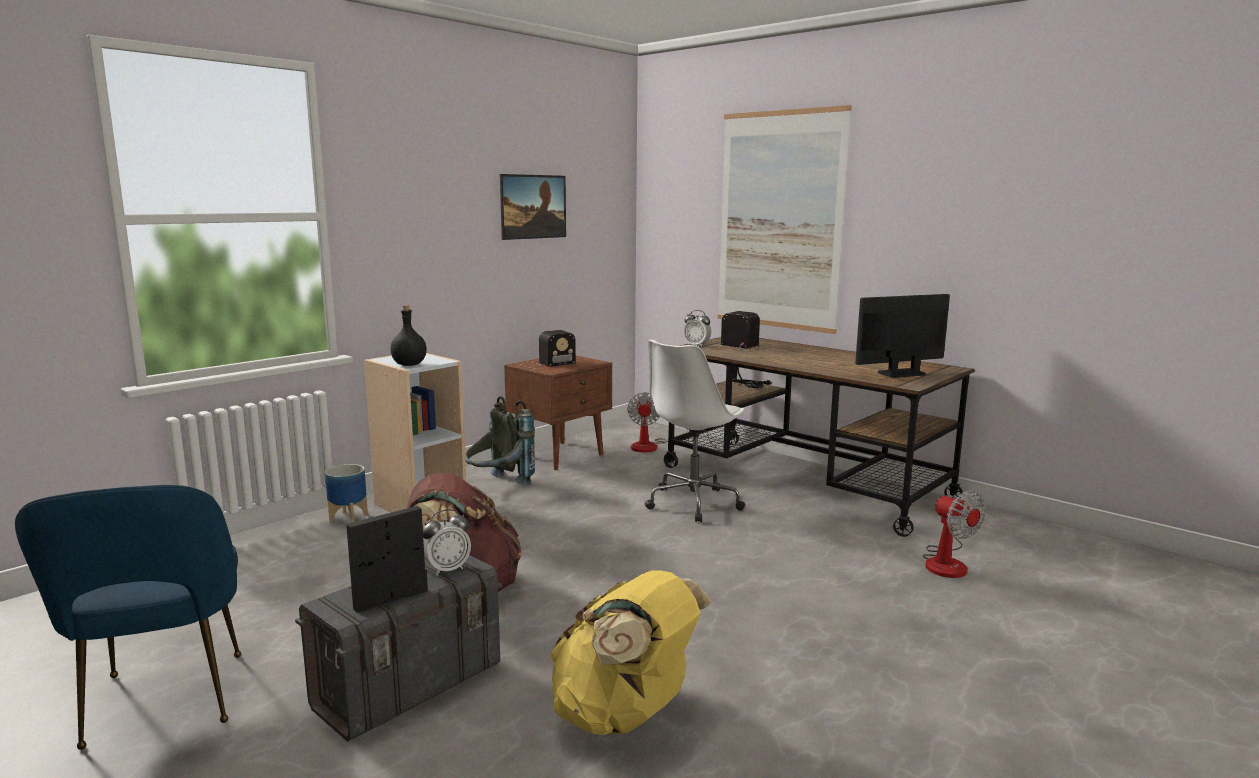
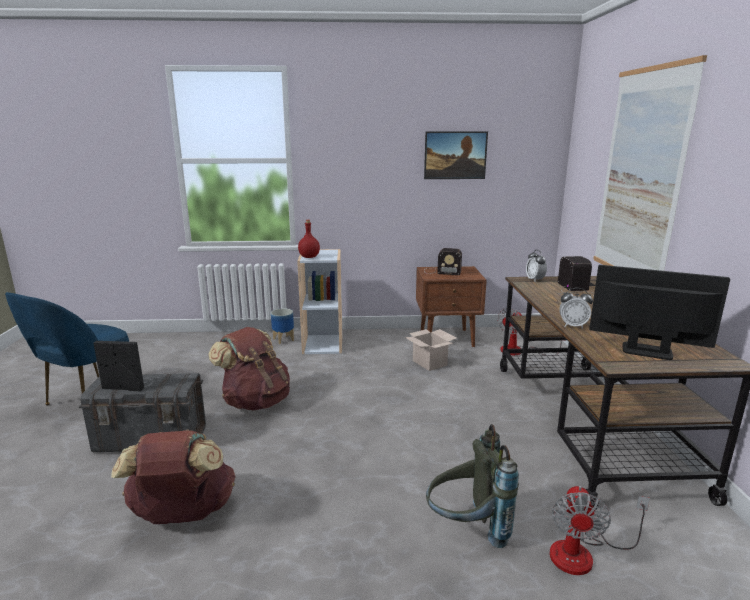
camera: 45 degrees right, 5 degrees up
(410, 364) = (309, 257): black bottle -> red bottle
(447, 569) = (169, 383): alarm clock -> alarm clock (573, 326)
(498, 485) = (378, 346): grey backpack -> grey backpack (467, 529)
(589, 482) = (430, 363): none -> cardboard box
(625, 716) = (183, 515): yellow backpack -> brown backpack
(692, 504) = (465, 404): white office chair -> none

